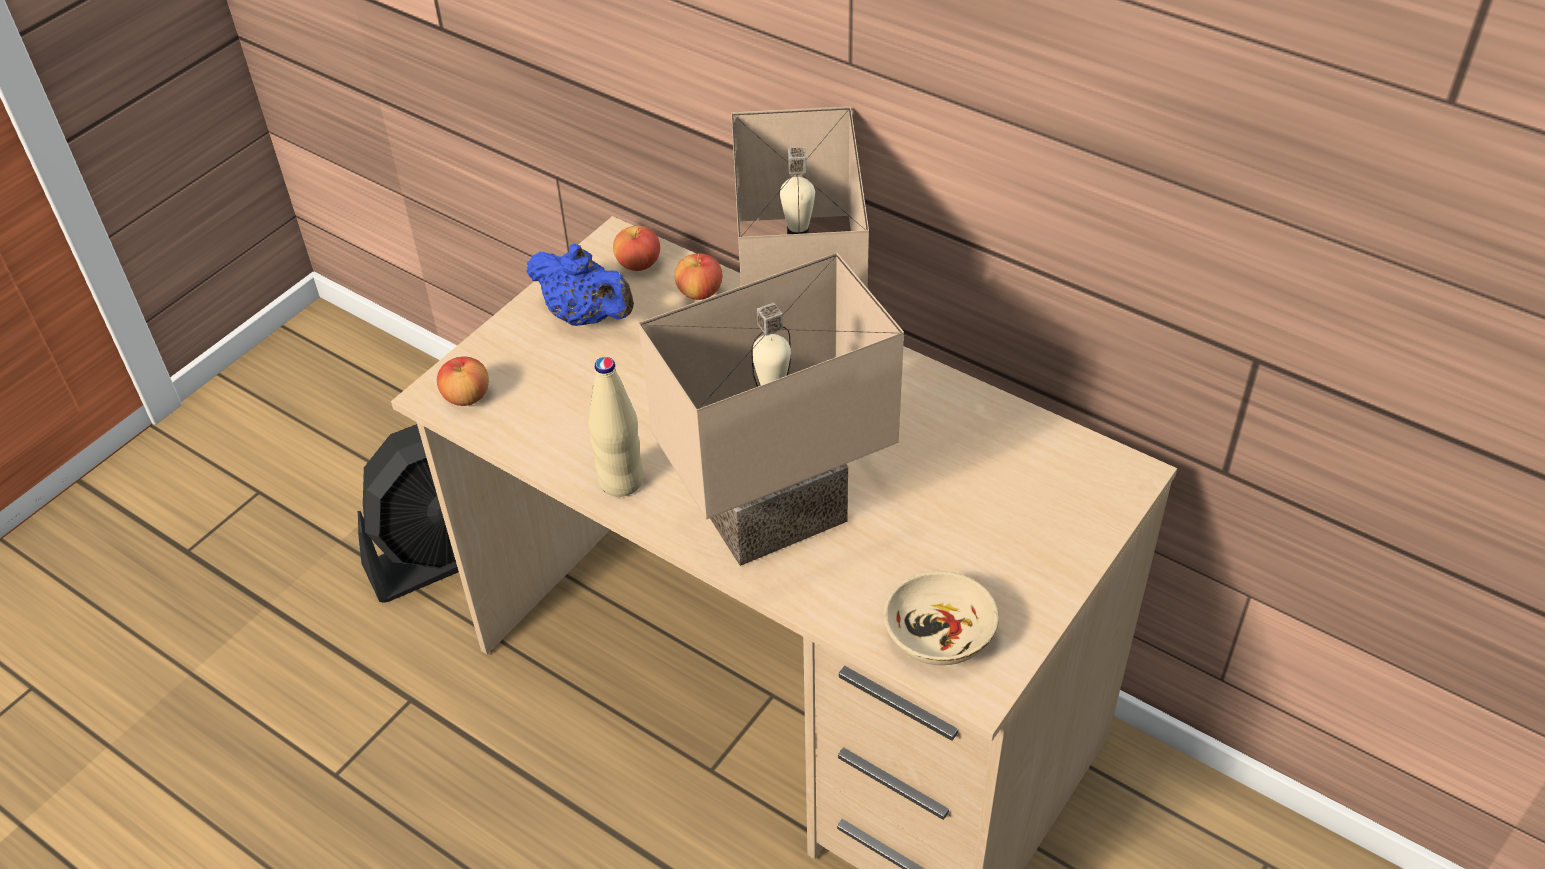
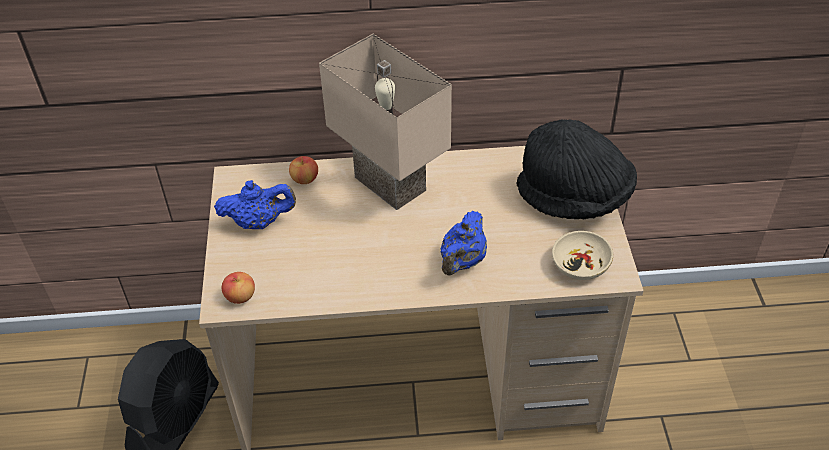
camera: 40 degrees left, 0 degrees up
(621, 481) = (368, 288): beige bottle -> none
(638, 263) = (257, 182): apple -> none
(778, 523) = (462, 261): beige table lamp -> blue teapot
(1041, 532) = (574, 198): none -> black hat

